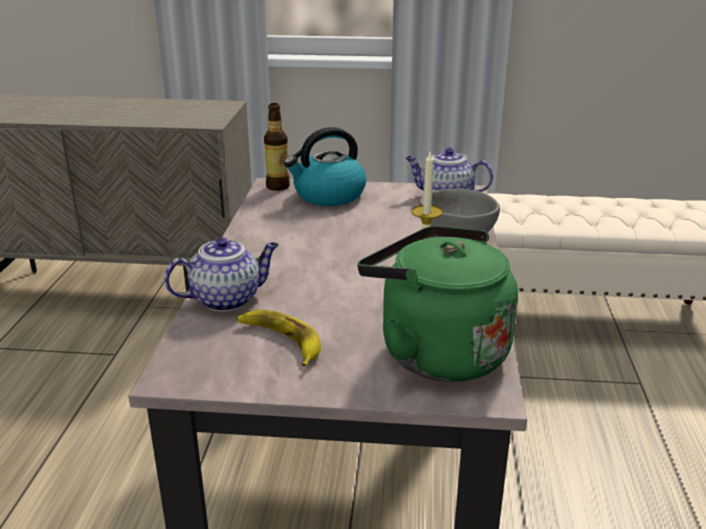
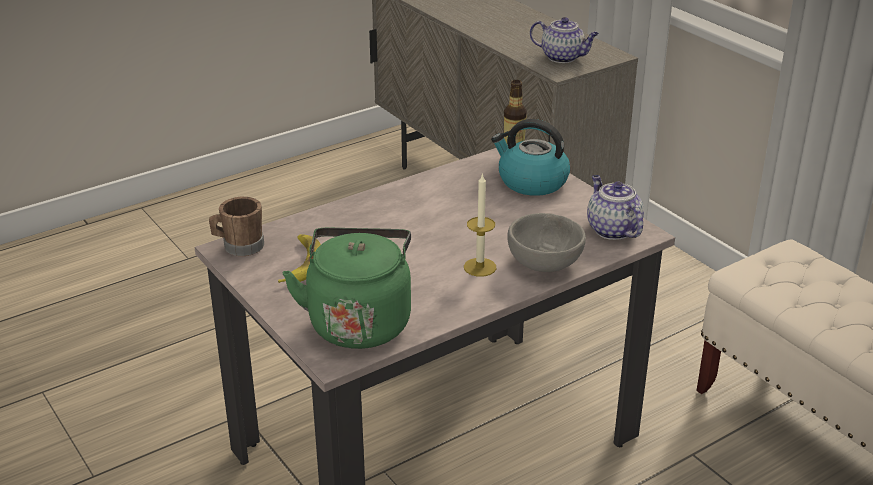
camera: 50 degrees right, 5 degrees up
(183, 365) = (239, 246): none -> brown mug
(227, 299) = (325, 222): teapot -> teapot (563, 57)

